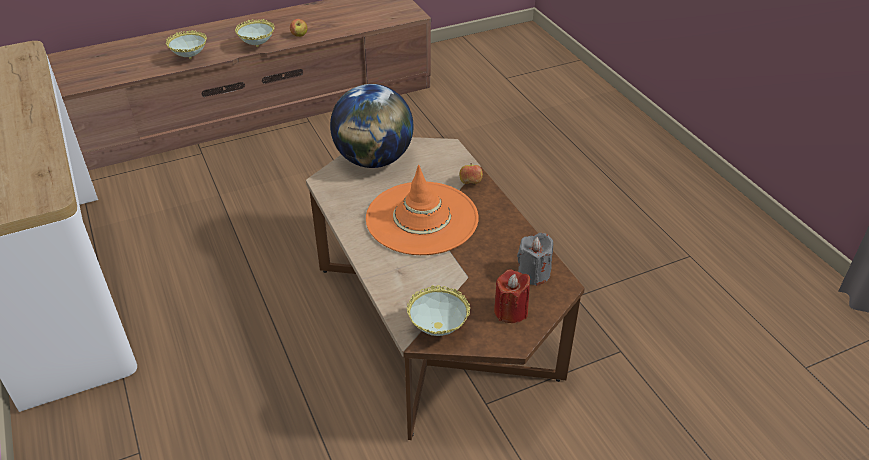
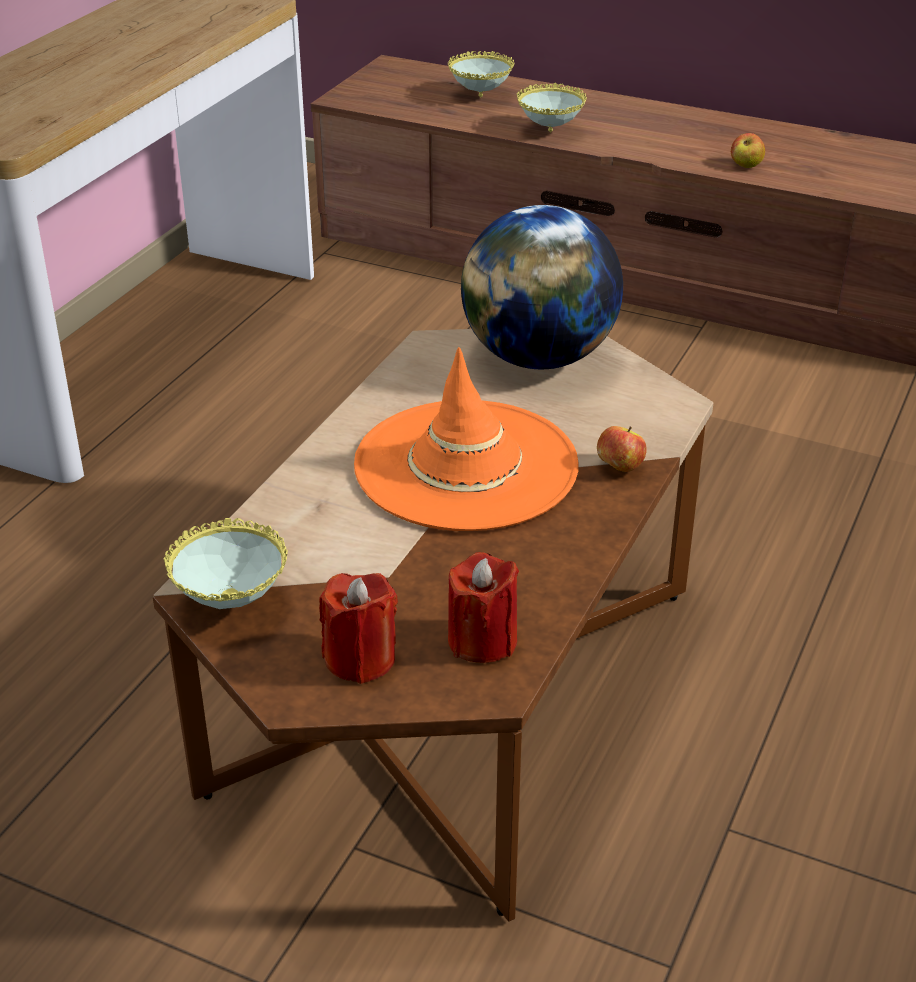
camera: 50 degrees right, 5 degrees down
(257, 47) = (661, 155): bowl -> bowl (480, 97)
(533, 274) = (482, 641): grey candle -> red candle

